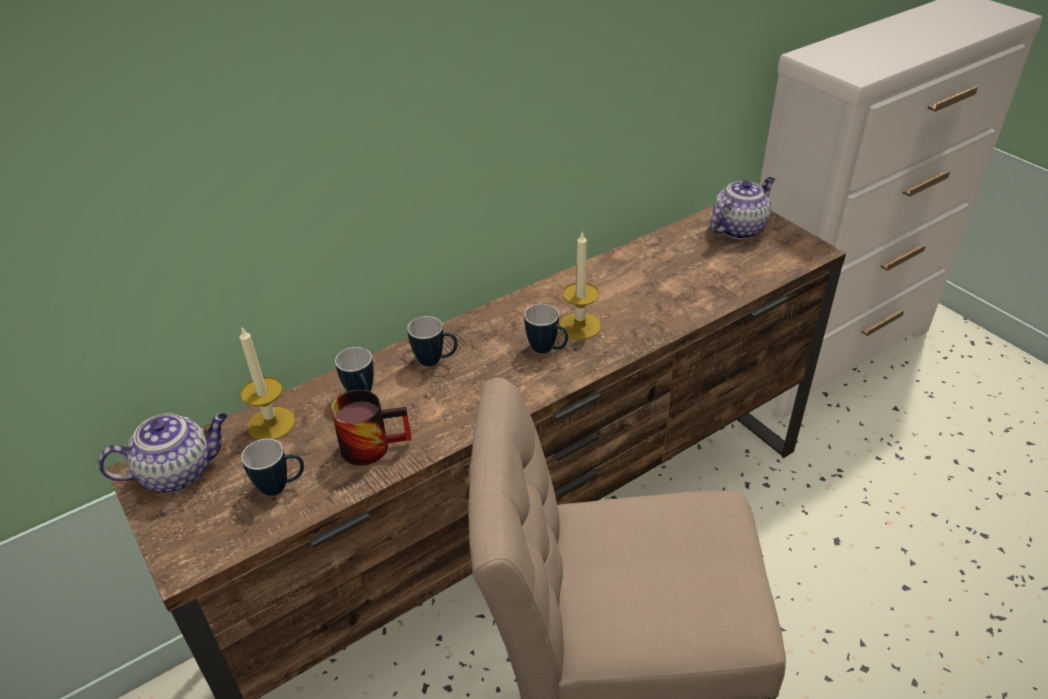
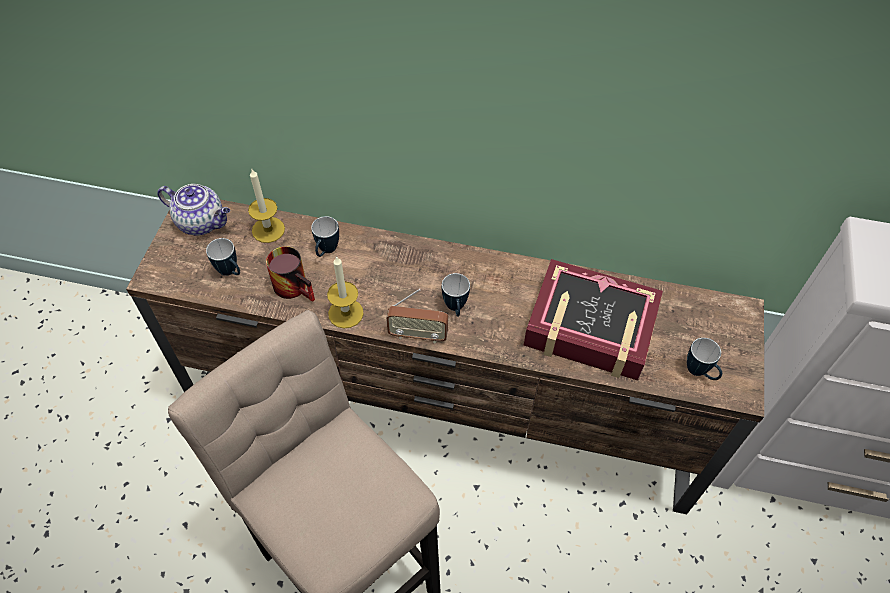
camera: 45 degrees right, 15 degrees up
(435, 361) = (388, 261): mug -> mug (699, 373)
(545, 391) = (418, 335): none -> radio
(580, 326) = (496, 309): candle -> candle (345, 313)
(665, 286) = (590, 328): none -> book
(738, 228) = (713, 327): teapot -> none

